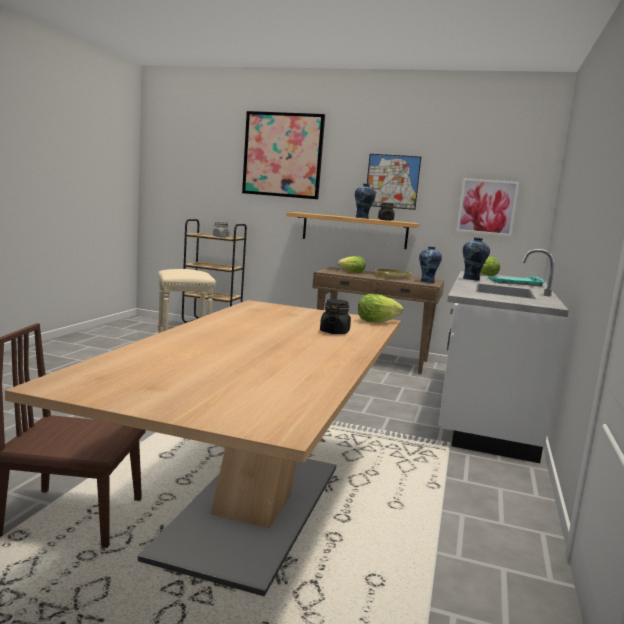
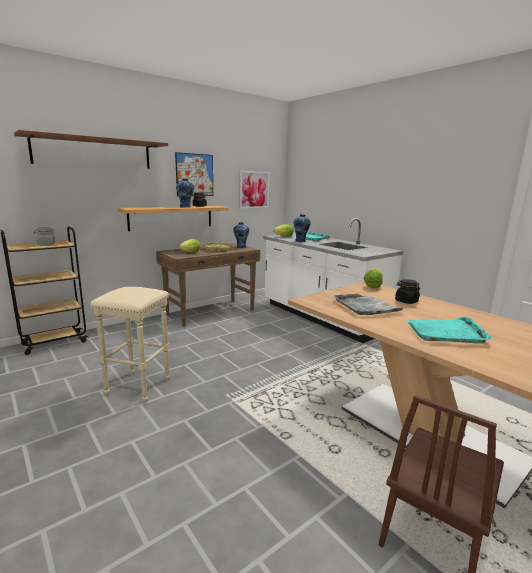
camera: 55 degrees left, 5 degrees up
(234, 342) = (446, 332): none -> turquoise tray
(275, 319) = (366, 306): none -> grey tray
(283, 155) = (94, 153): picture -> brown shelf

